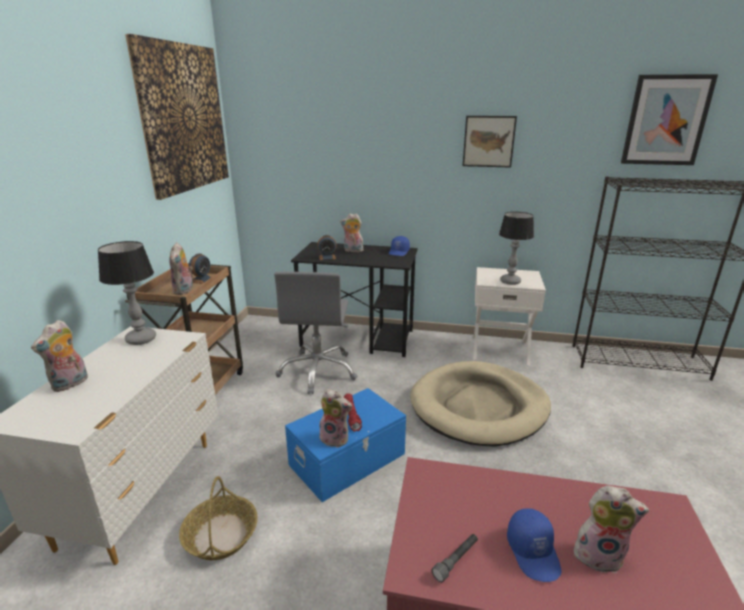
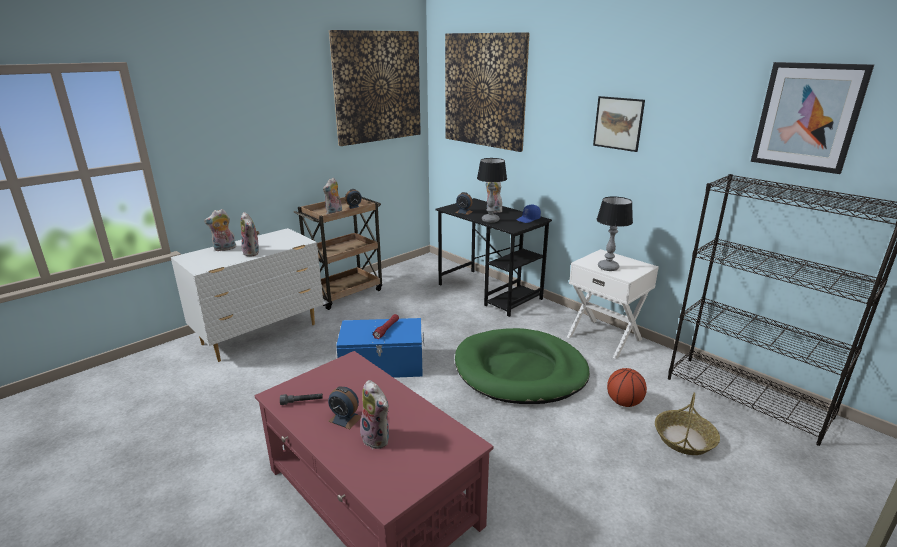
camera: 35 degrees right, 0 degrees up
(142, 339) = (282, 236): table lamp -> table lamp (490, 220)
(221, 535) = (273, 371): basket -> basket (684, 439)
(315, 118) = (484, 90): none -> picture
(318, 371) = (431, 305): grey office chair -> none
(336, 438) = (360, 338): plush toy -> plush toy (253, 253)
(479, 407) = (520, 370): beige dog bed -> green dog bed
(534, 552) = (345, 419): blue cap -> alarm clock
(582, 401) = (623, 402): none -> basketball

